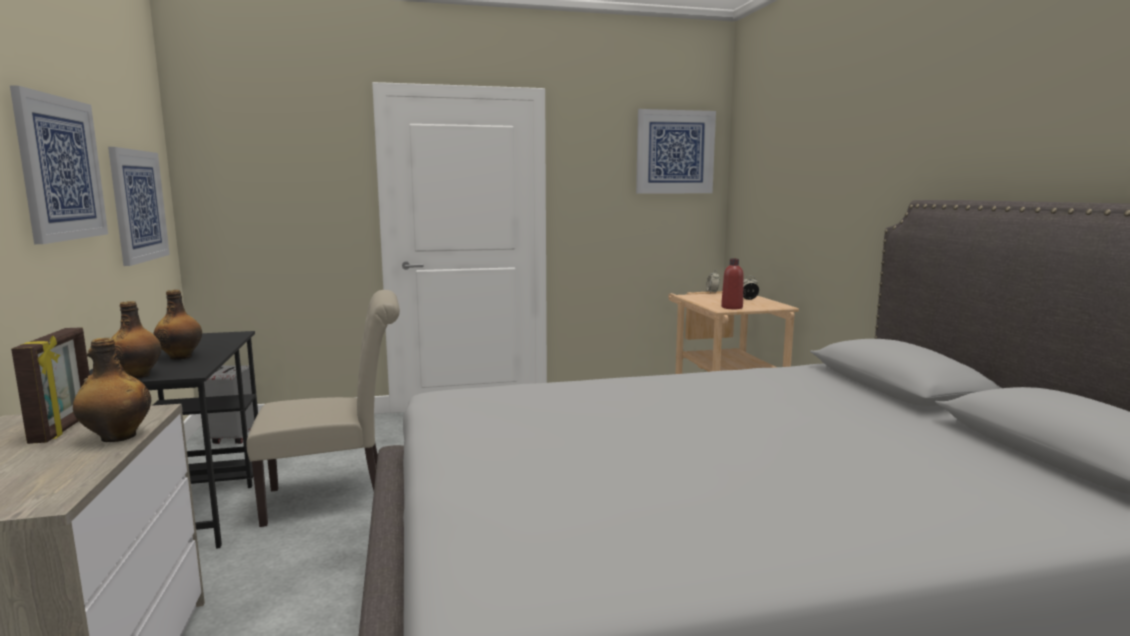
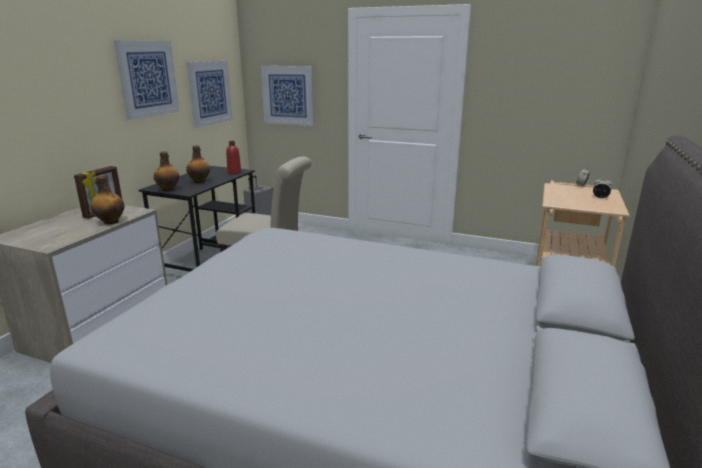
camera: 35 degrees right, 10 degrees up
(675, 152) = (585, 56): picture -> picture (288, 95)
(732, 307) = (564, 203): red bottle -> red bottle (234, 172)

